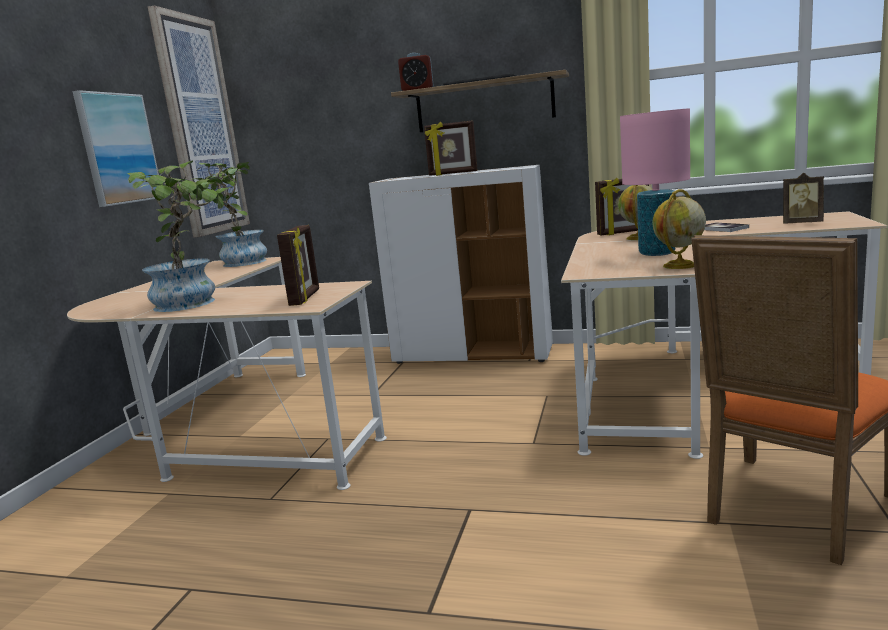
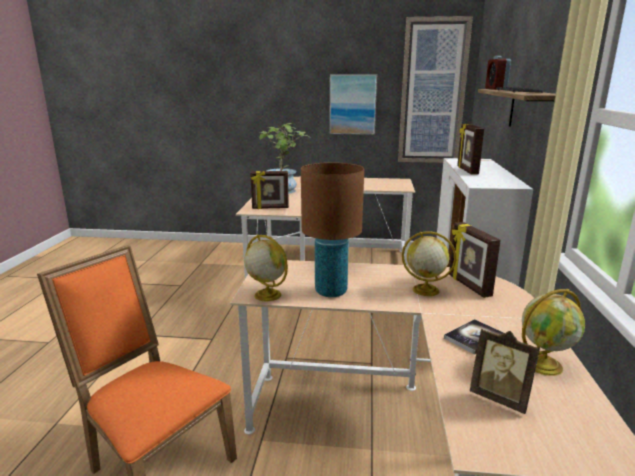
camera: 80 degrees right, 5 degrees up
(237, 263) = (393, 184): potted plant -> none
(657, 253) = (330, 291): pink table lamp -> brown table lamp
(749, 221) = (544, 364): none -> globe
(801, 223) = (500, 398): picture frame -> picture frame turned 60 degrees counterclockwise

